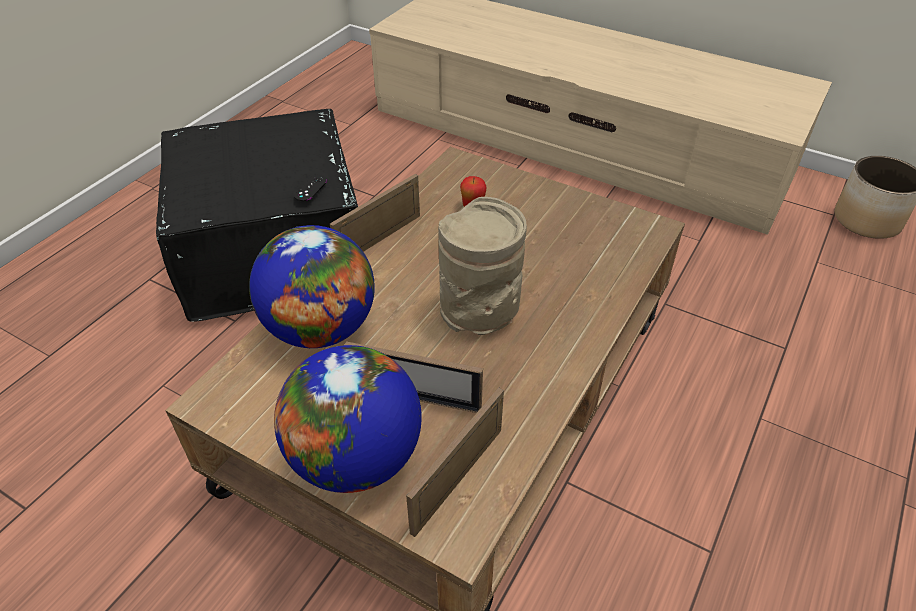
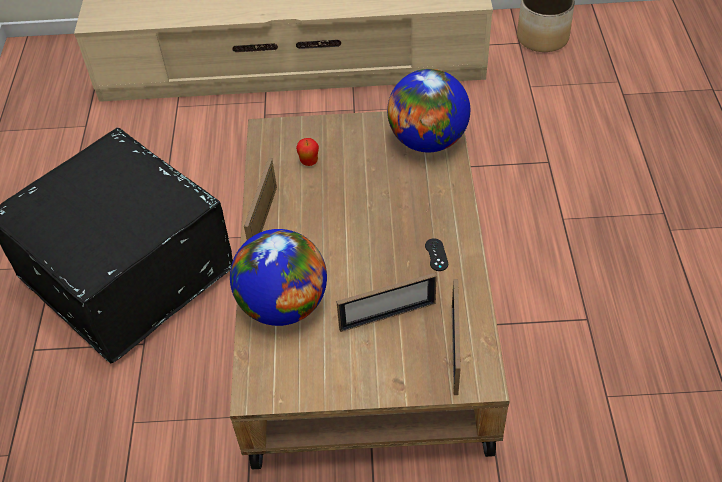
camera: 30 degrees left, 5 degrees up
(310, 188) = (175, 205): black game controller -> black game controller (436, 255)
(355, 458) = (384, 373): globe -> globe (428, 141)
(480, 313) = (380, 238): beige vase -> none

